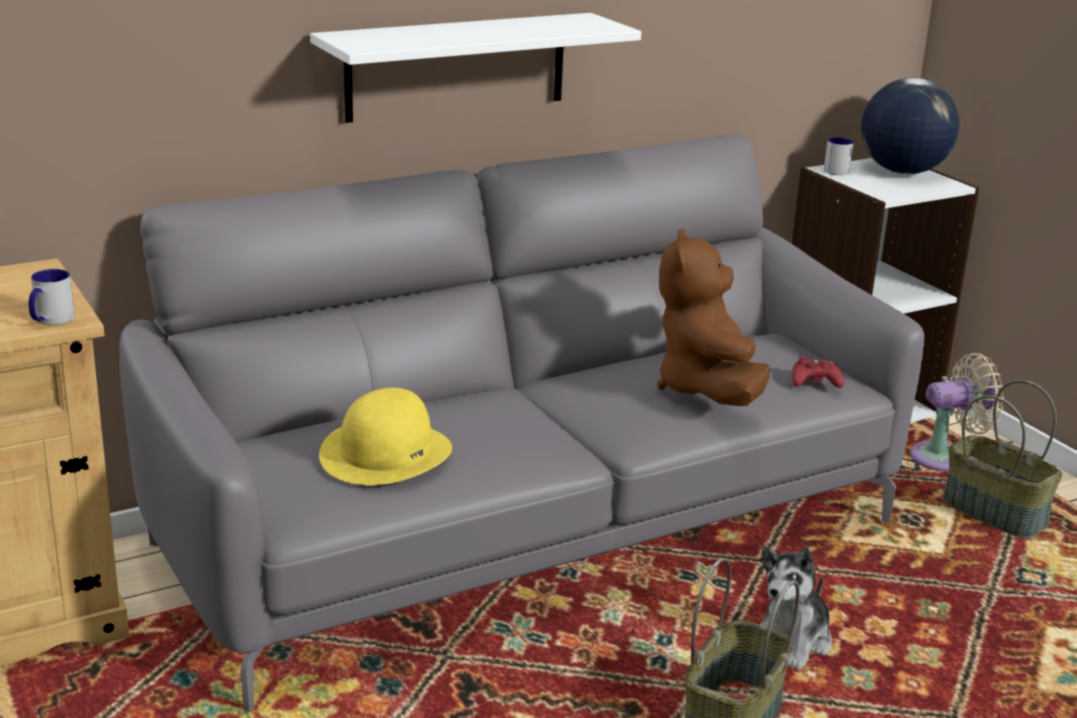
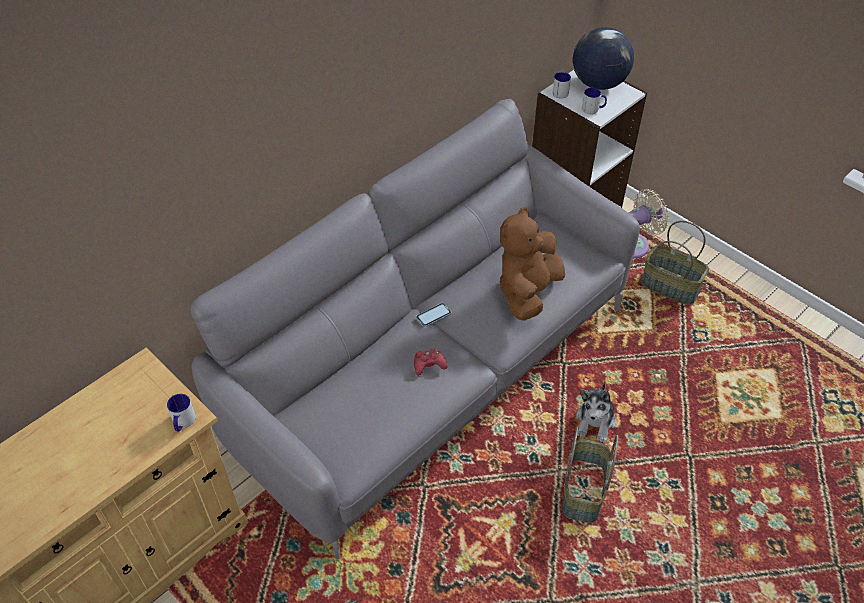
camera: 15 degrees left, 25 degrees up
(386, 452) = (375, 405): yellow hat -> none
(456, 66) = (347, 135): white shelf -> none
(539, 392) = (433, 315): none -> phone
(707, 390) = (527, 292): brown plush toy -> brown plush toy turned 45 degrees clockwise
(815, 381) = (582, 266): red game controller -> red game controller (429, 364)
(882, 188) = (593, 109): none -> mug

